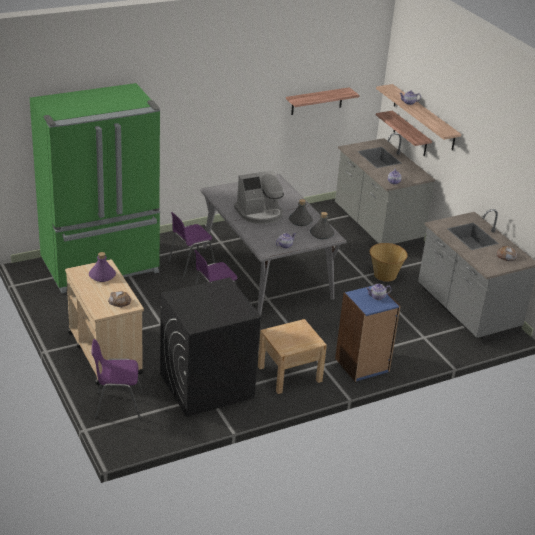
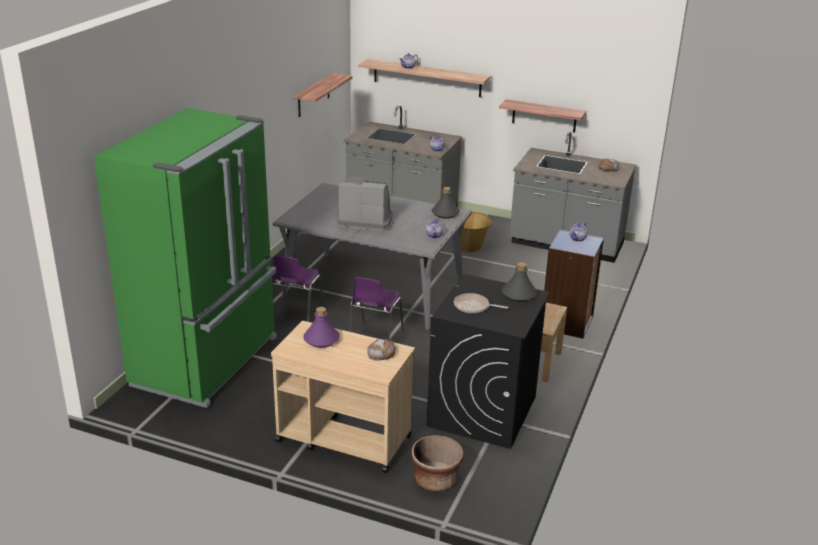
camera: 40 degrees left, 5 degrees down
(117, 405) = (435, 479): purple chair -> brown planter
(196, 300) = (473, 307): none -> frying pan
(259, 213) = (365, 220): coffee machine -> coffee machine turned 105 degrees counterclockwise
(300, 221) = (410, 211): grey bottle -> grey bottle (519, 294)
(410, 134) = (408, 103): shelf -> shelf (544, 116)

